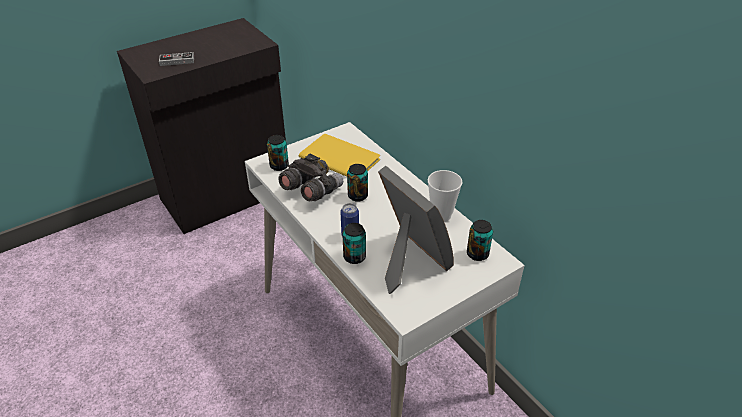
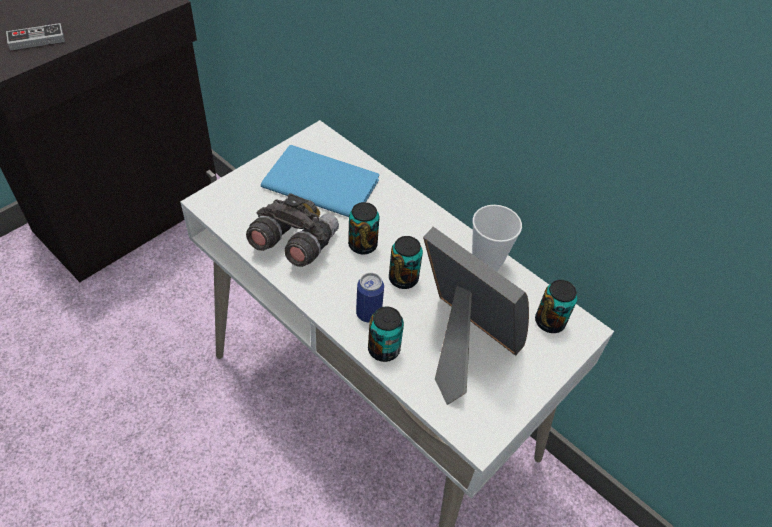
camera: 15 degrees left, 10 degrees up
(279, 166) = (235, 205): can -> can (403, 278)
(339, 156) = (319, 181): yellow book -> blue book

